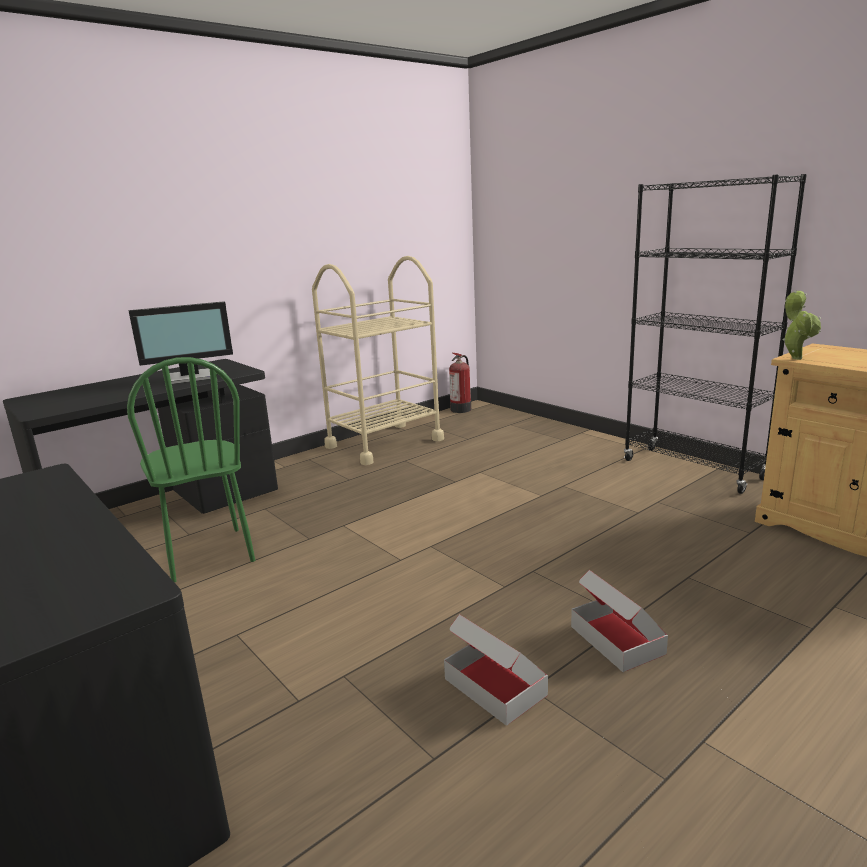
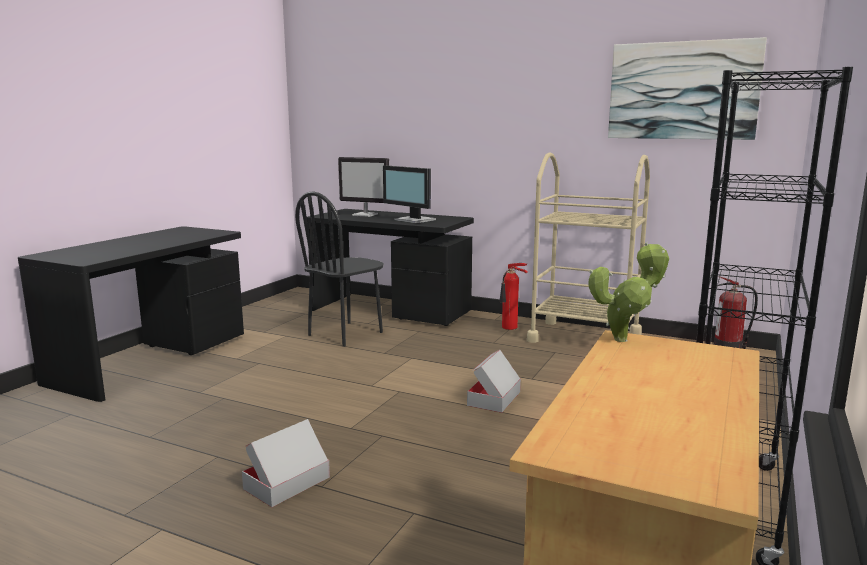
camera: 65 degrees right, 5 degrees down
(95, 393) = (365, 215): none -> monitor
(208, 554) = (346, 334): green chair -> black chair
(319, 465) = (510, 328): none -> fire extinguisher
(397, 195) = (683, 91): none -> picture
(495, 687) = (218, 444): cardboard box -> cardboard box (494, 398)

